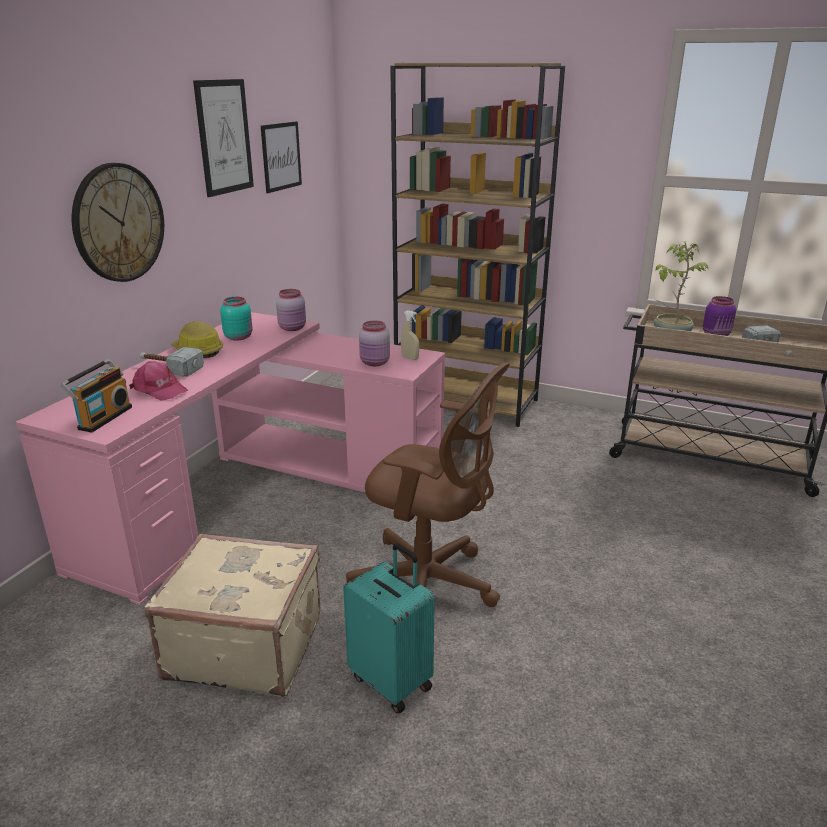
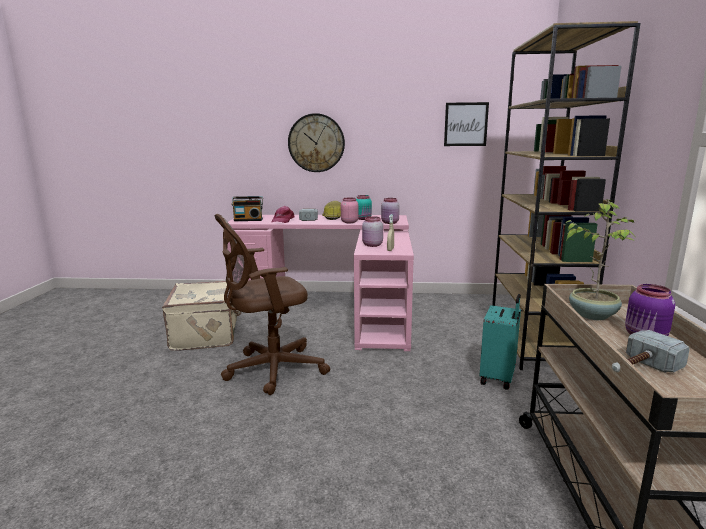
camera: 70 degrees right, 10 degrees down
(224, 137) = (407, 107): picture -> none
(251, 348) = (349, 222): none -> pink jar
(392, 681) = (182, 374): turquoise suitcase -> turquoise suitcase (498, 378)
(430, 585) = (270, 370): brown office chair -> brown office chair turned 60 degrees clockwise

